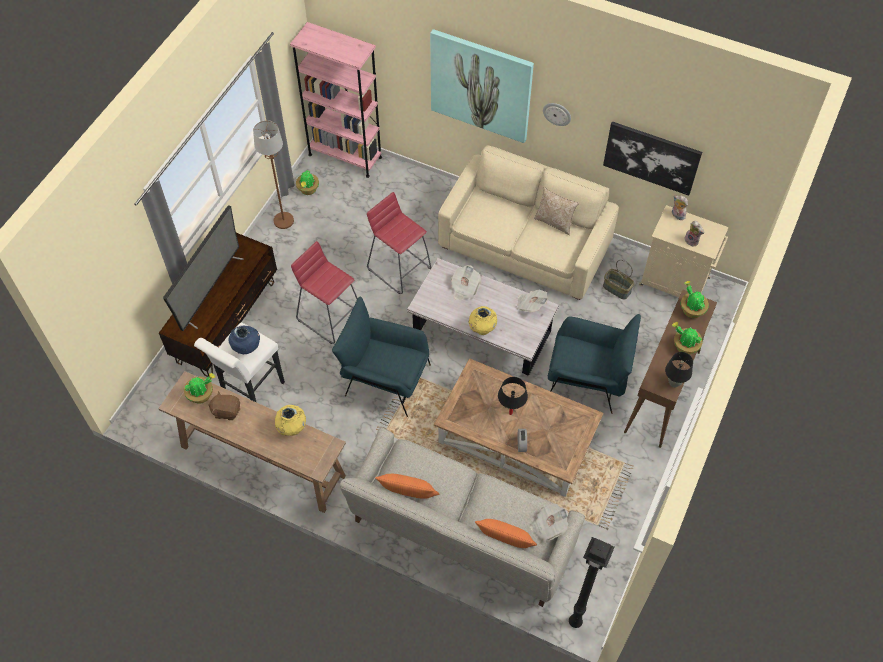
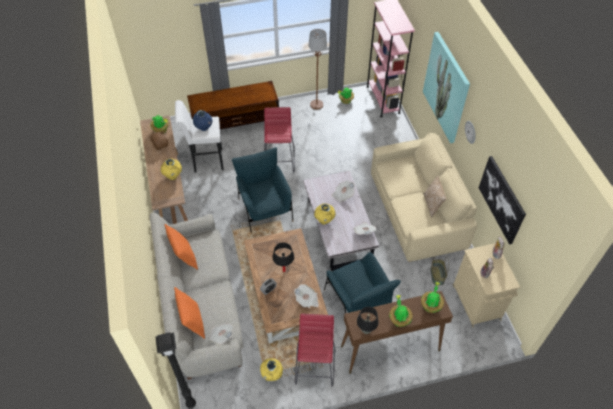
camera: 50 degrees right, 5 degrees down
(210, 290) = (229, 96): television -> none
(399, 268) = (339, 167): red stool -> red stool (315, 365)
(566, 417) = (307, 300): none -> newspaper
(604, 519) = (271, 374): none -> yellow vase

